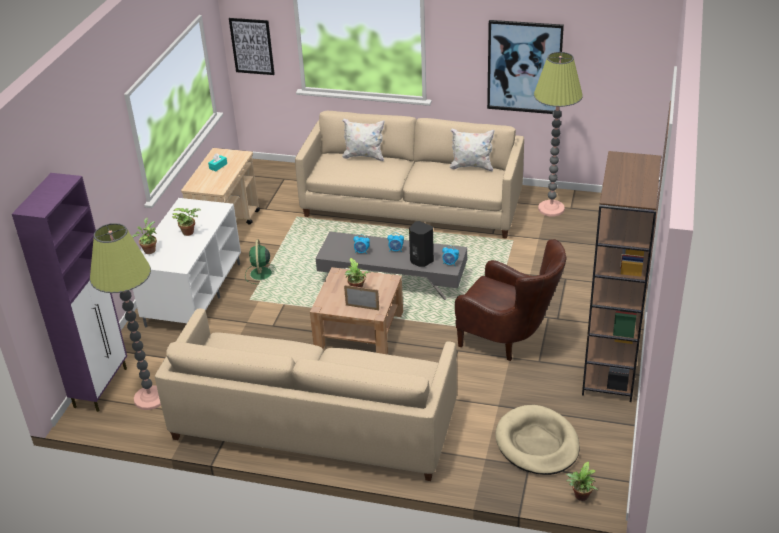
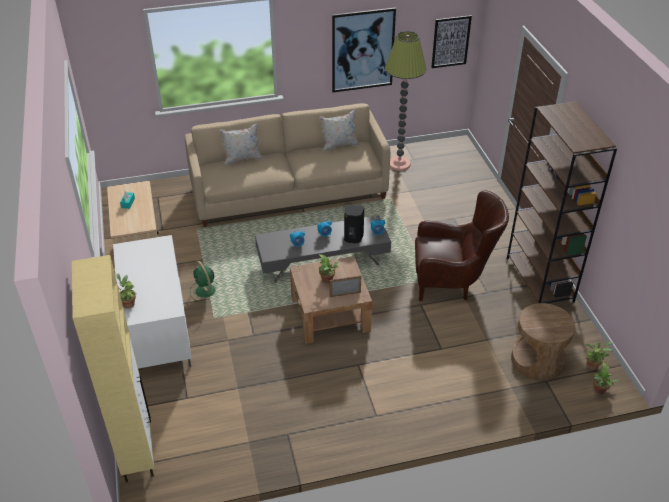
camera: 30 degrees left, 5 degrees up
(101, 387) = (137, 451): purple cabinet -> beige cabinet
(150, 398) = (194, 444): floor lamp -> none
(189, 232) = (153, 274): potted plant -> potted plant (593, 364)
(252, 46) = (105, 80): picture -> picture (450, 41)
(313, 424) = (357, 411): beige sofa -> none
(537, 443) = (537, 360): beige dog bed -> brown side table

